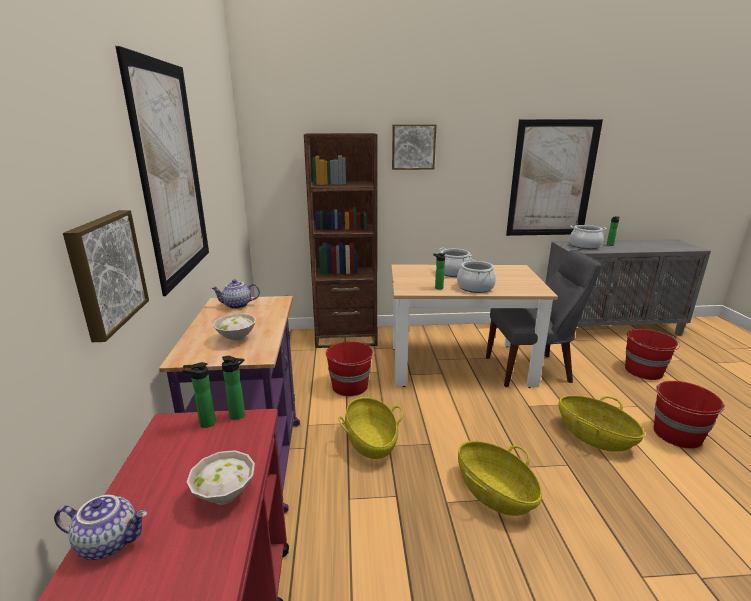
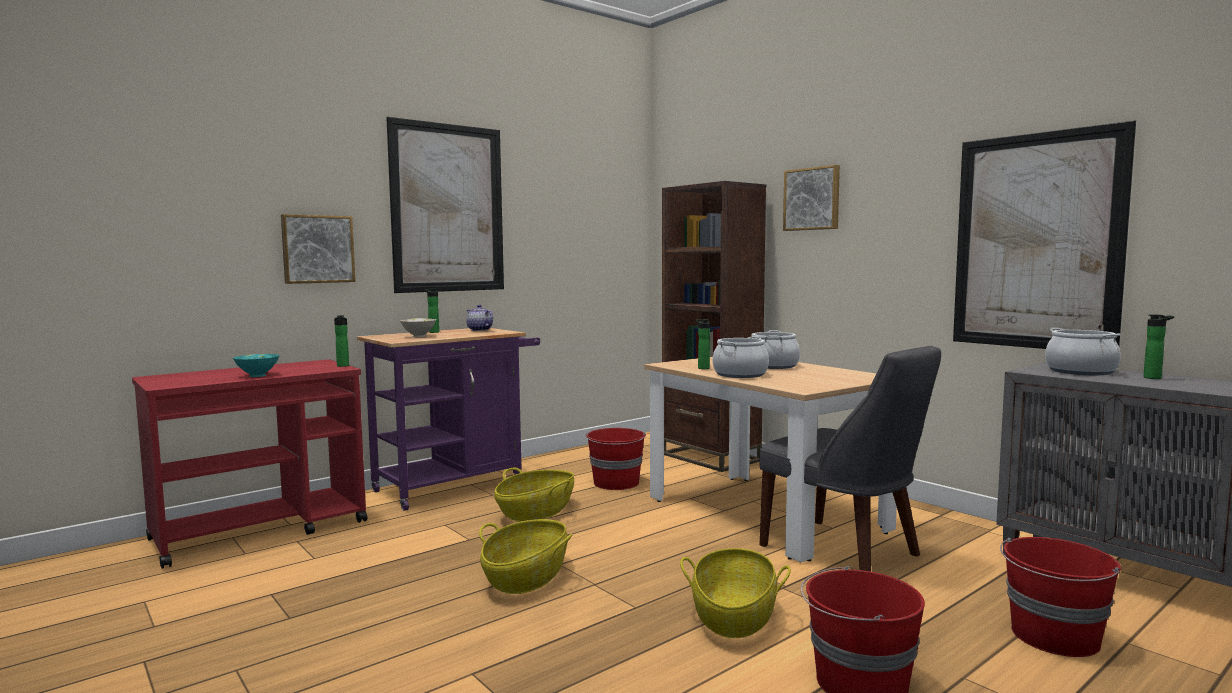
camera: 55 degrees right, 15 degrees down
(110, 541) = (211, 372): teapot -> none
(205, 423) = (327, 364): bottle -> bottle (433, 332)
(227, 495) = (258, 376): white bowl -> turquoise bowl

